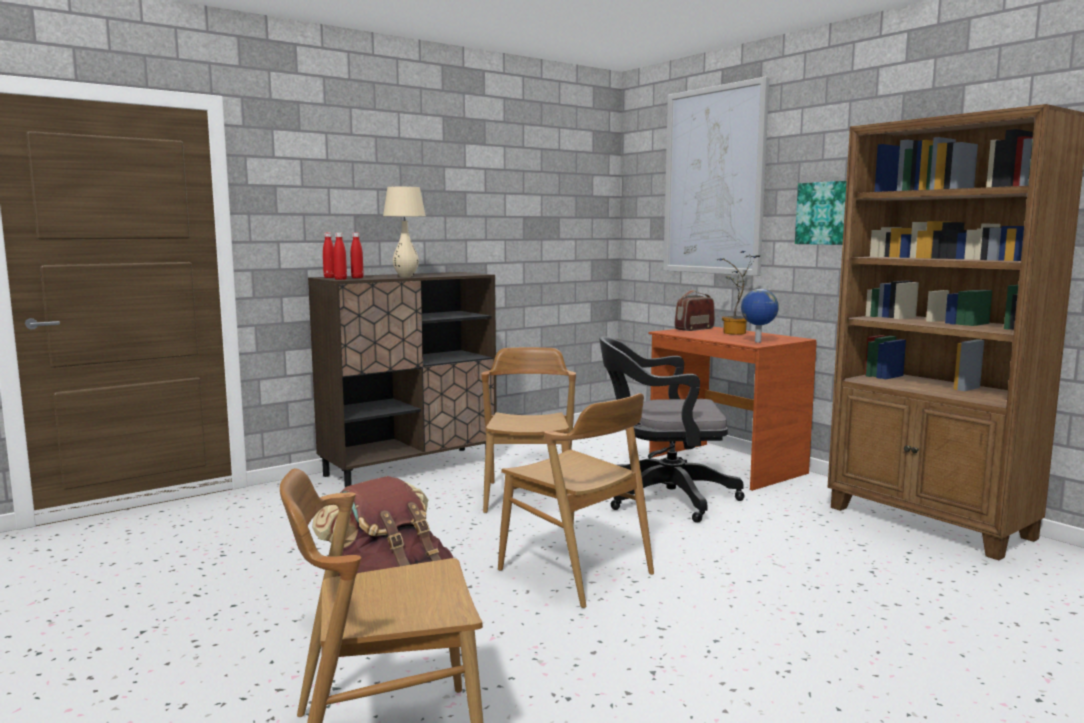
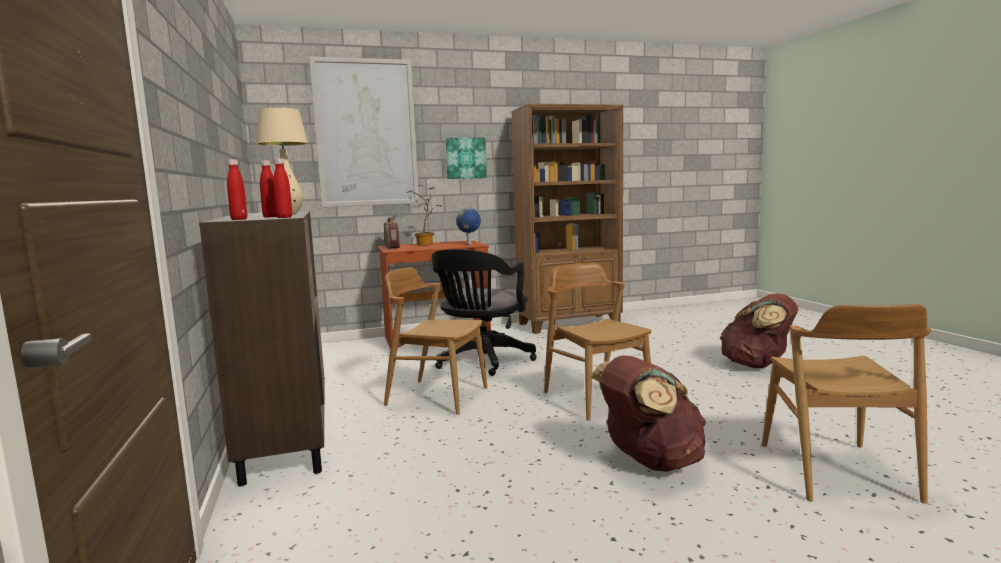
camera: 70 degrees left, 0 degrees up
(575, 572) = (596, 398): brown chair -> brown chair turned 90 degrees counterclockwise
(879, 705) = (757, 365): none -> brown backpack

